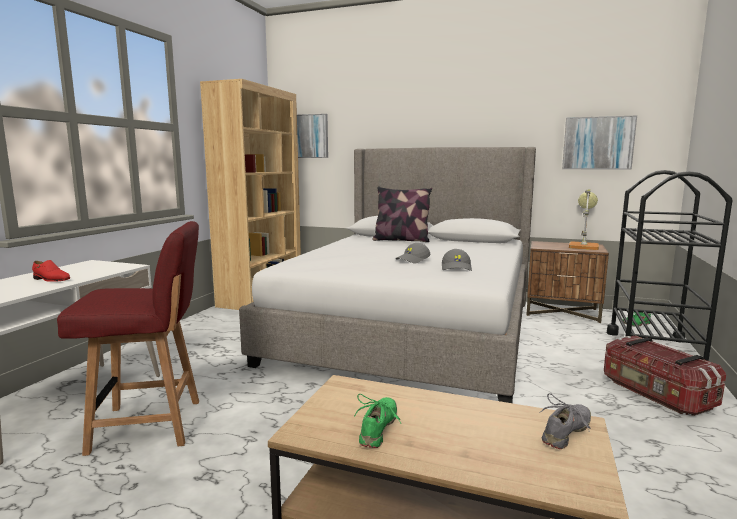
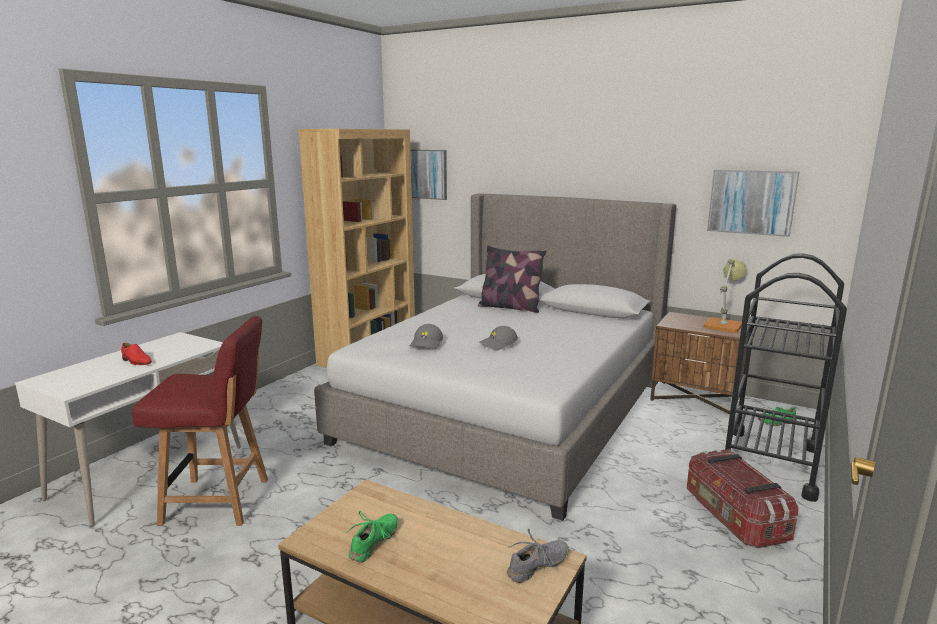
camera: 10 degrees right, 5 degrees up
(457, 268) = (535, 361): grey cap -> grey cap (427, 344)

